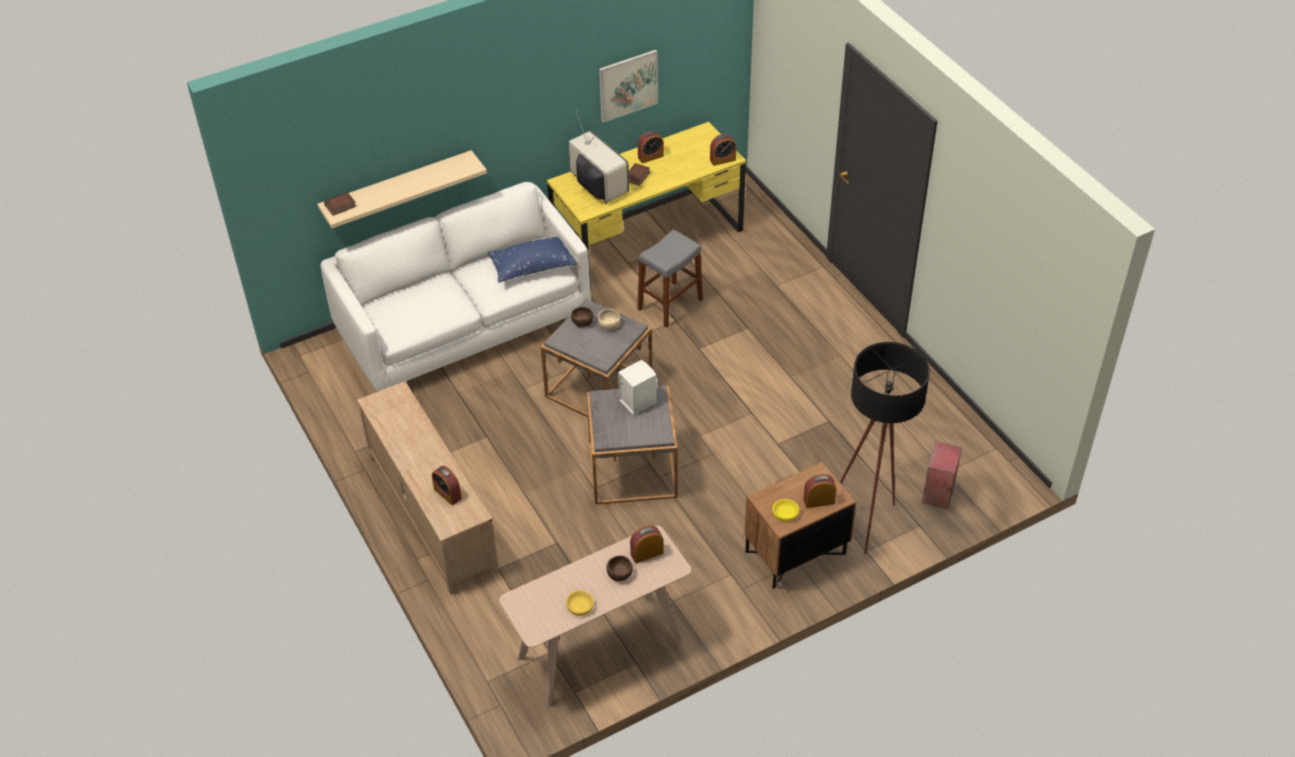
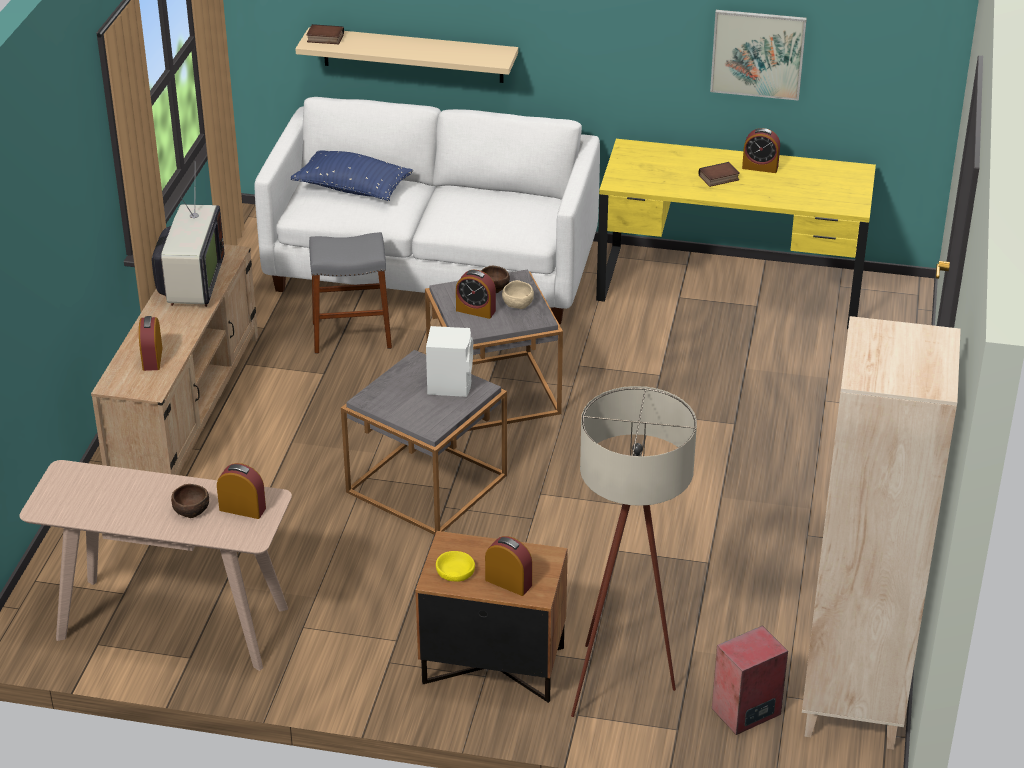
camera: 40 degrees right, 10 degrees down
(532, 267) = (514, 218): blue pillow -> blue pillow (353, 188)
(580, 606) = (114, 513): yellow bowl -> none
(597, 186) = (661, 167): television -> television (191, 283)
(670, 304) = (674, 357): grey stool -> grey stool (351, 335)
(722, 160) = (841, 205): alarm clock -> alarm clock (475, 310)
(869, 519) = (624, 685): black floor lamp -> beige floor lamp
(979, 455) = (853, 705): none -> beige bookcase

